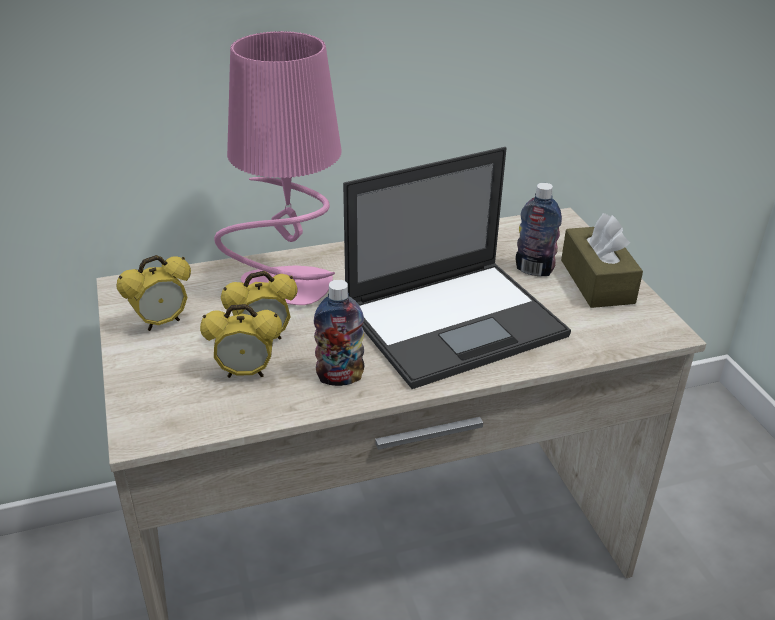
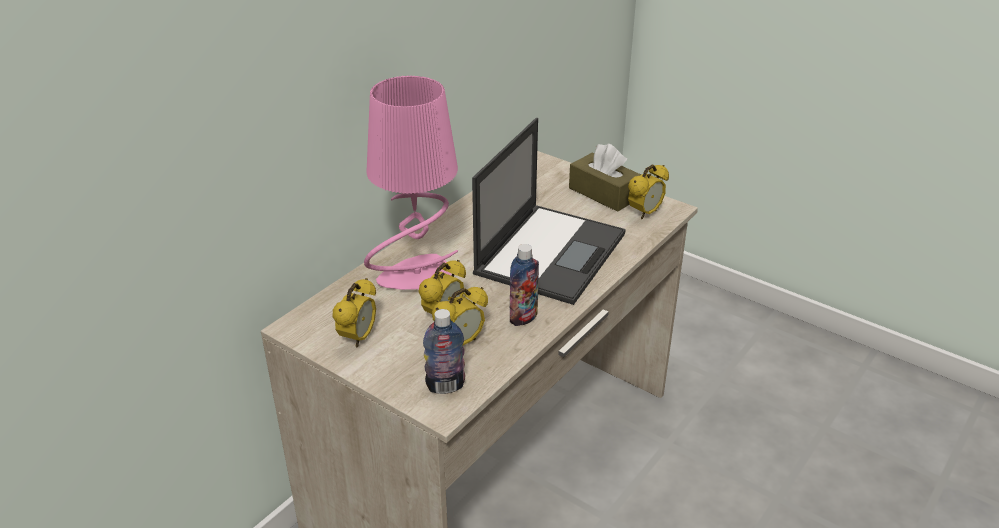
camera: 35 degrees left, 0 degrees up
(534, 270) = (559, 200): bottle -> bottle (445, 386)
(624, 323) = (645, 213): none -> alarm clock

